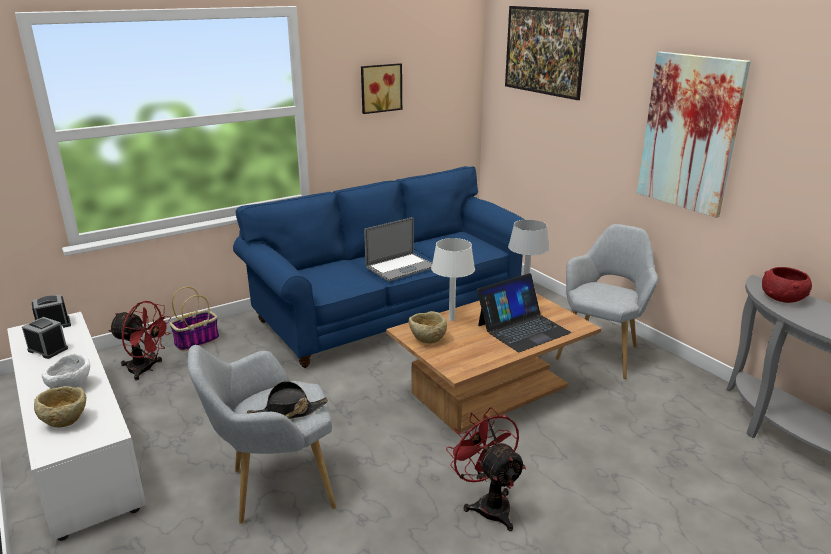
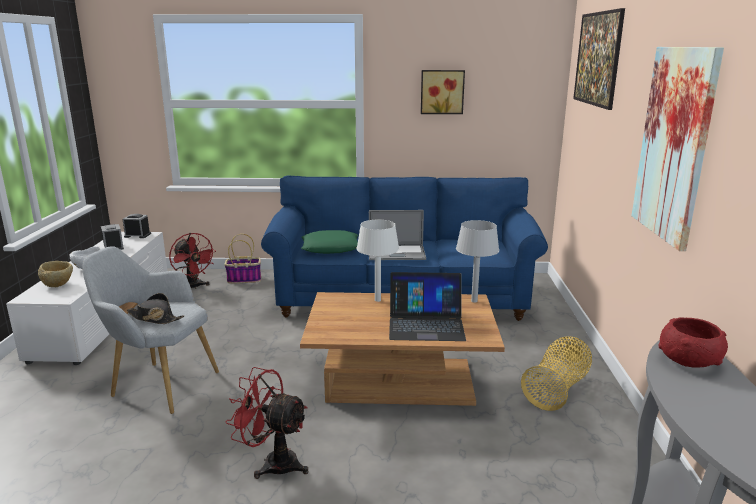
camera: 35 degrees right, 5 degrees down
(334, 278) = (331, 248): none -> green pillow
(427, 340) = (333, 308): beige bowl -> none
(488, 504) = (273, 462): red fan -> red fan turned 75 degrees counterclockwise
(601, 351) = (557, 389): grey armchair -> basket

